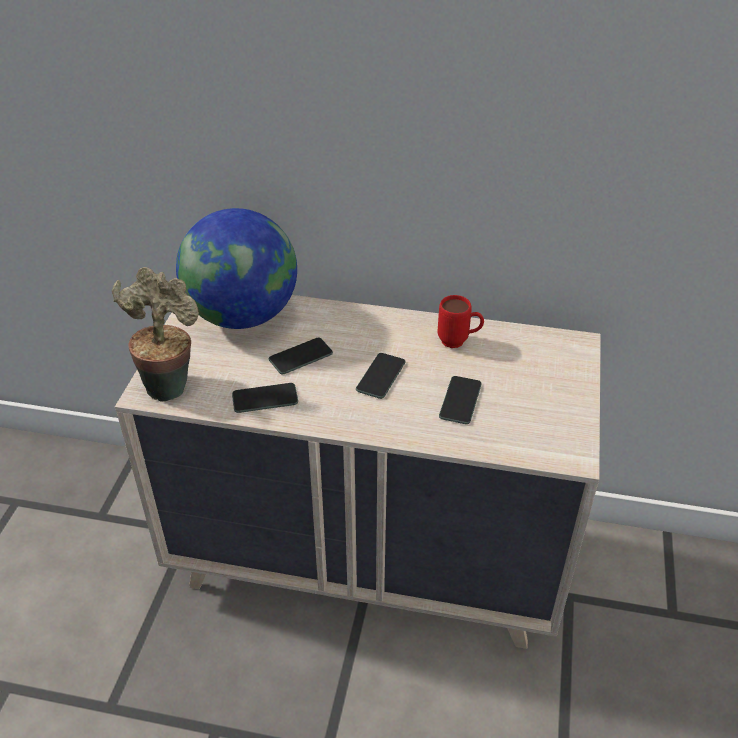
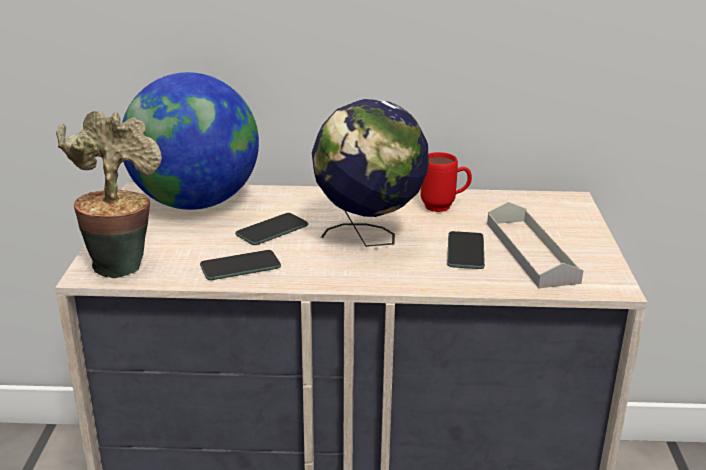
camera: 10 degrees left, 15 degrees down
(381, 376) = (369, 239): phone -> globe
(518, 407) = (531, 252): none -> grey tray

